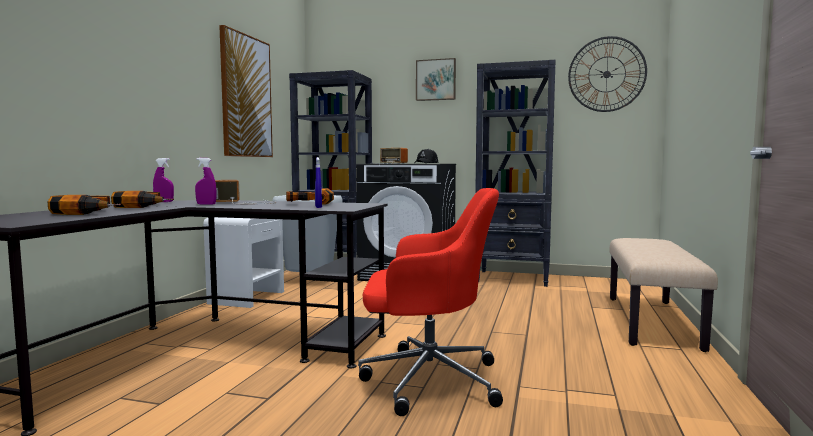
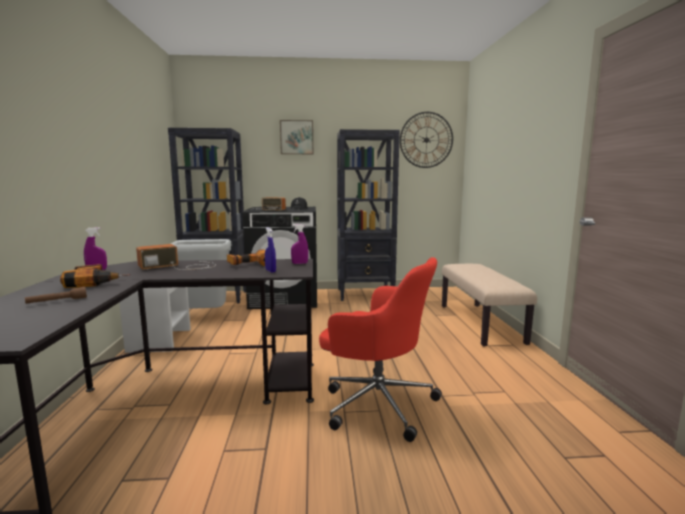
camera: 20 degrees left, 5 degrees up
(92, 212) = (57, 301): power drill -> brown flashlight
(206, 204) = (152, 272): purple spray bottle -> purple spray bottle (299, 263)
(246, 96) = (136, 152): picture -> none
(427, 379) = (376, 402): red office chair -> red office chair turned 45 degrees clockwise

